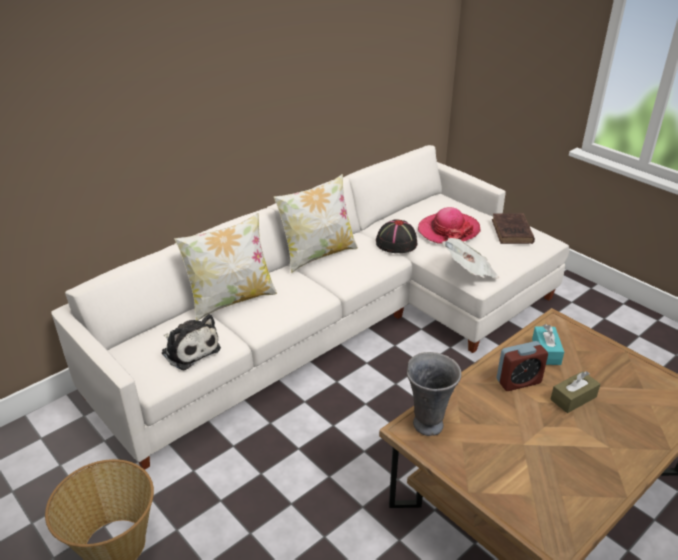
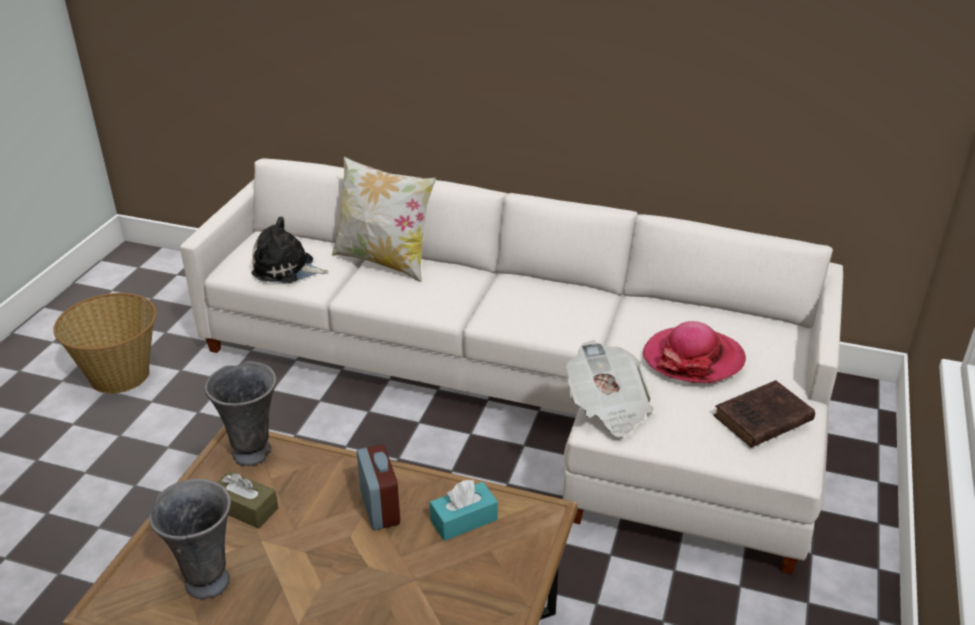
camera: 60 degrees right, 0 degrees up
(189, 349) = (286, 269): plush toy -> plush toy turned 90 degrees clockwise
(318, 255) = (524, 281): pillow -> none
(396, 243) = (613, 327): black hat -> none
(518, 381) = (380, 508): alarm clock -> alarm clock turned 150 degrees counterclockwise
(552, 481) = (207, 580): none -> grey vase
(573, 398) = (378, 568): brown tissue box -> brown tissue box (245, 508)

